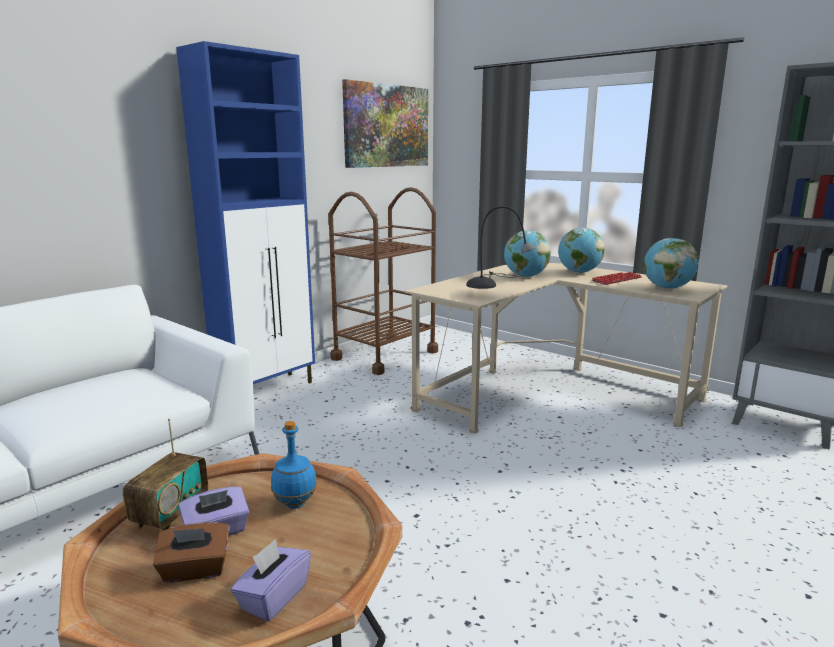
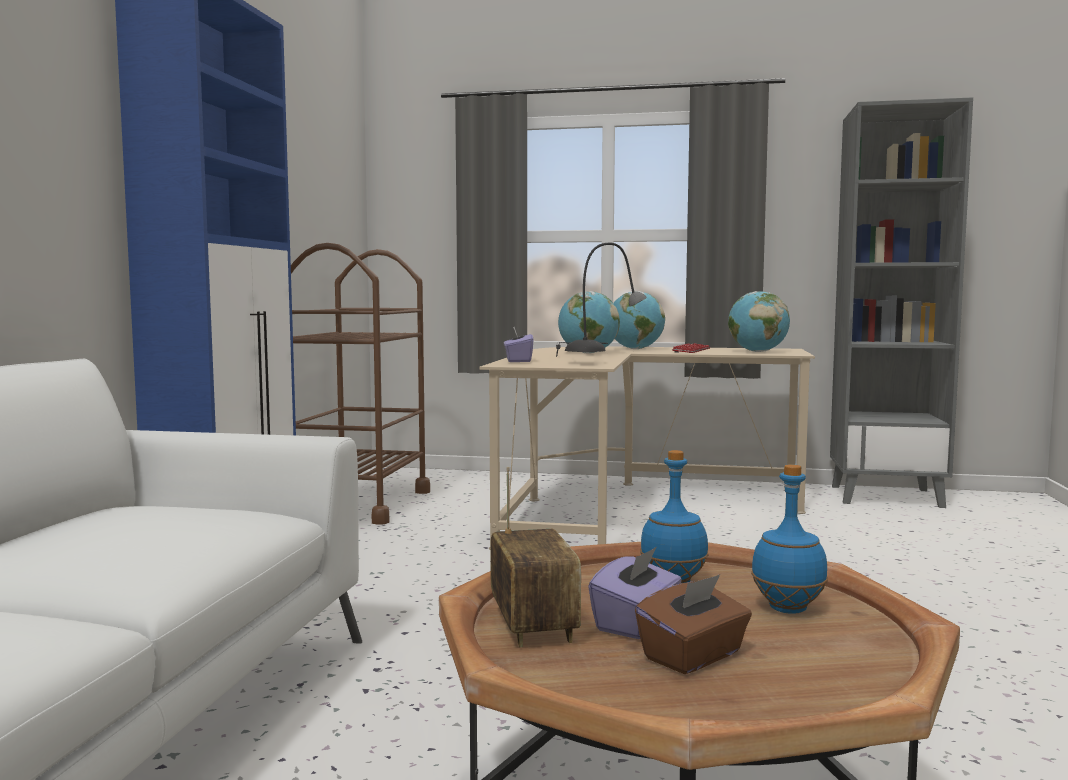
camera: 30 degrees left, 10 degrees down
(273, 597) = (837, 649): purple tissue box -> purple tissue box (518, 361)
(313, 550) = (786, 608): none -> blue bottle
(387, 126) = (327, 163): picture -> none

